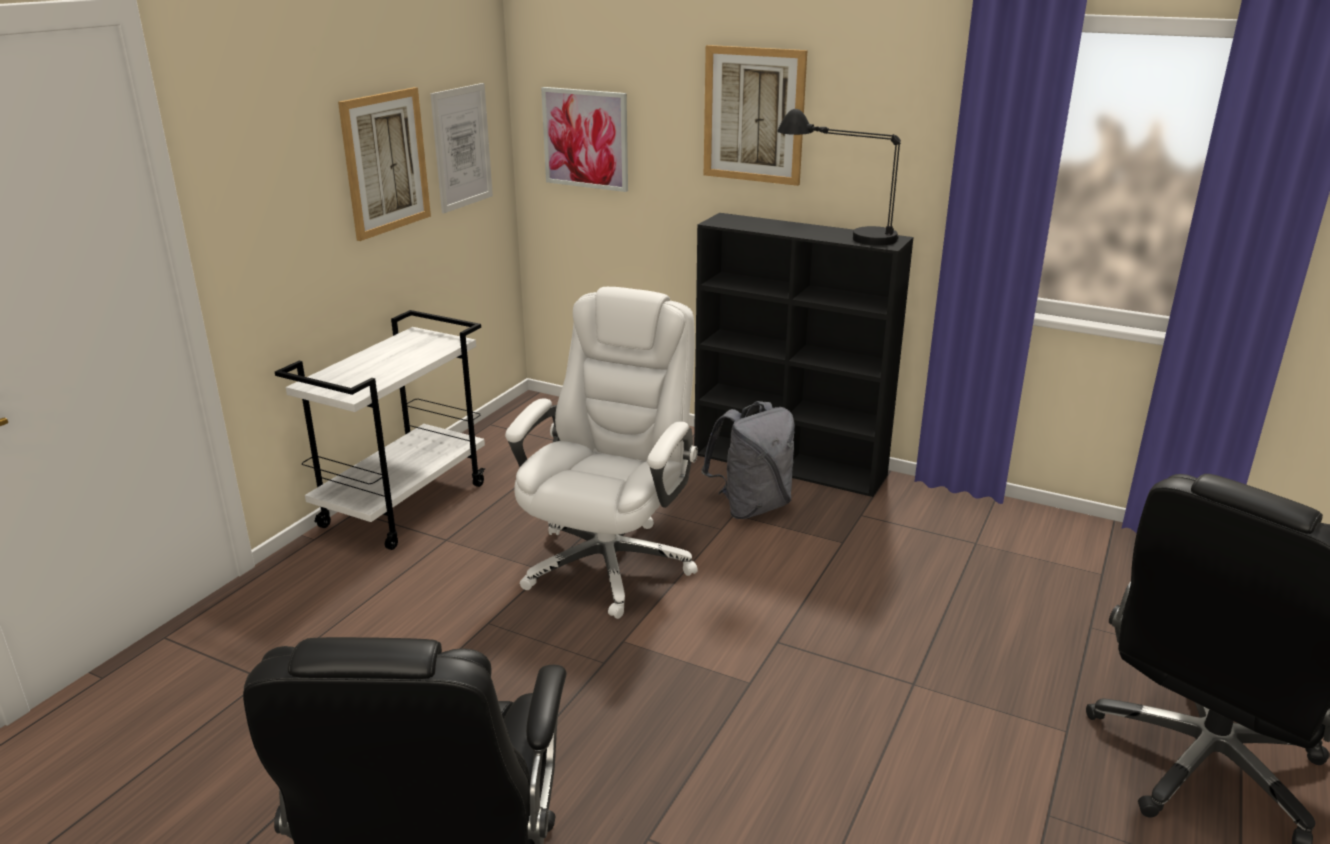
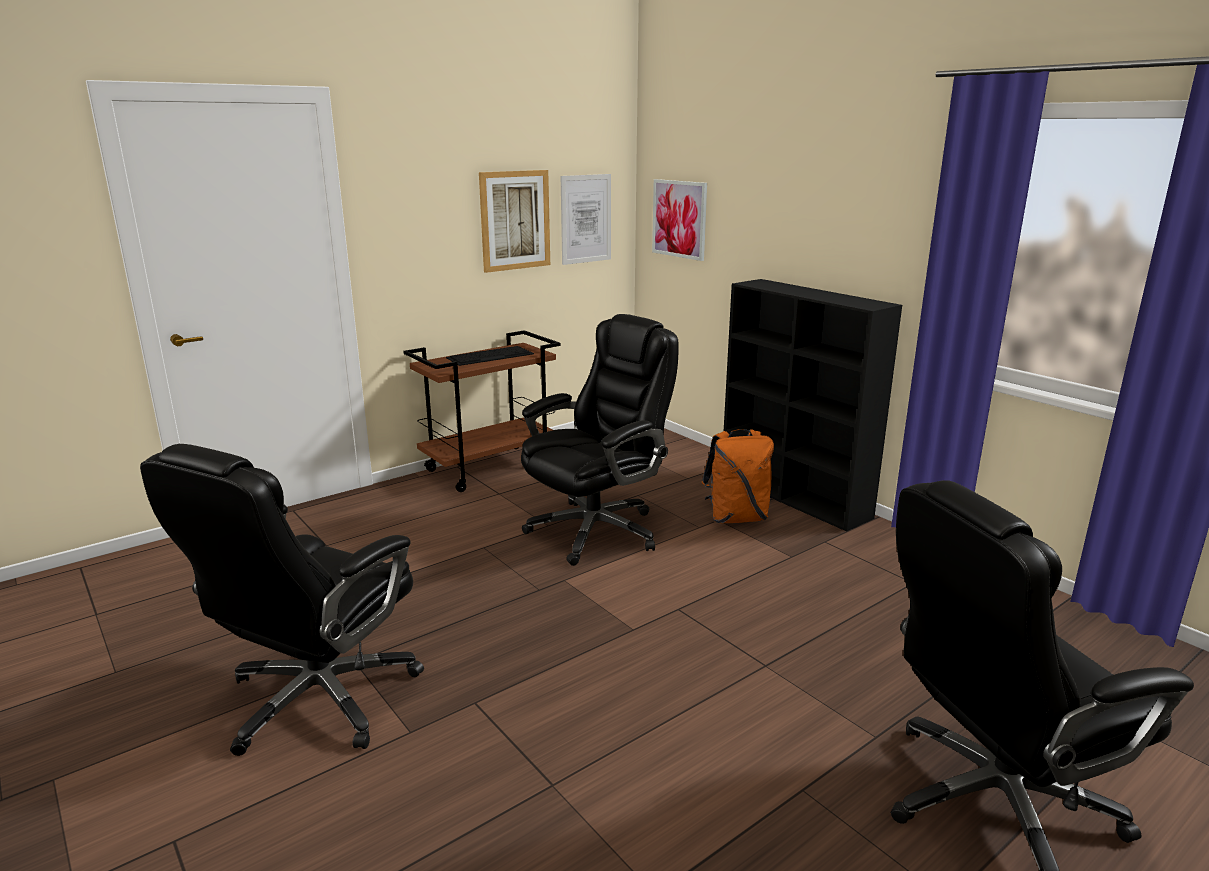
camera: 25 degrees right, 5 degrees down
(391, 356) = (490, 355): none -> keyboard
(404, 504) = (490, 468): white cart -> brown cart
(610, 562) = (597, 530): white office chair -> black office chair
(751, 507) = (736, 518): grey backpack -> orange backpack
(753, 115) = (791, 199): picture -> none
(837, 234) = (837, 297): black table lamp -> none

